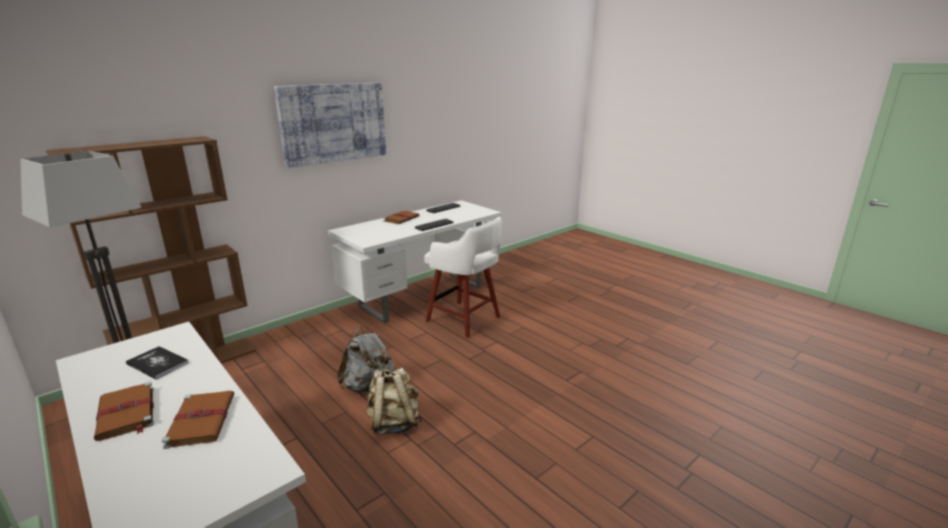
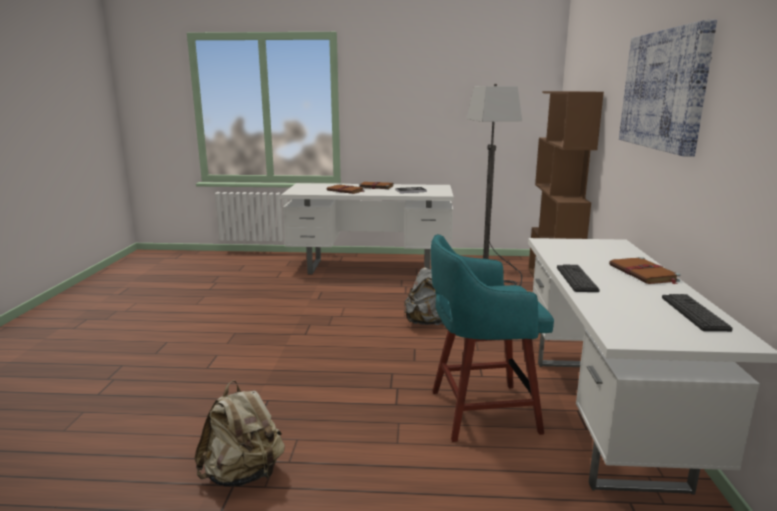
camera: 135 degrees right, 5 degrees down
(394, 423) = (365, 316): beige backpack -> beige backpack (243, 474)
(465, 320) = (480, 411): white stool -> turquoise stool

